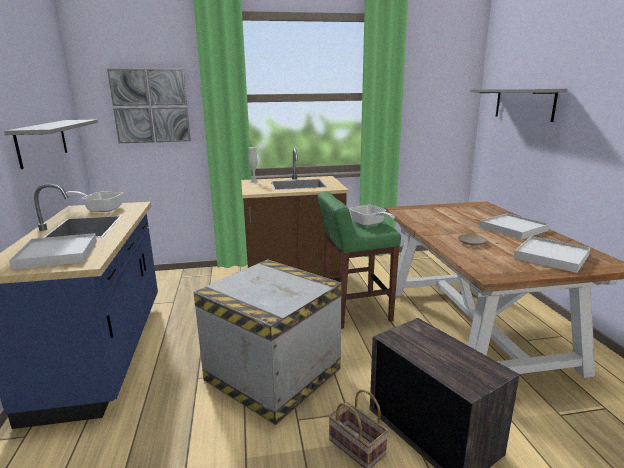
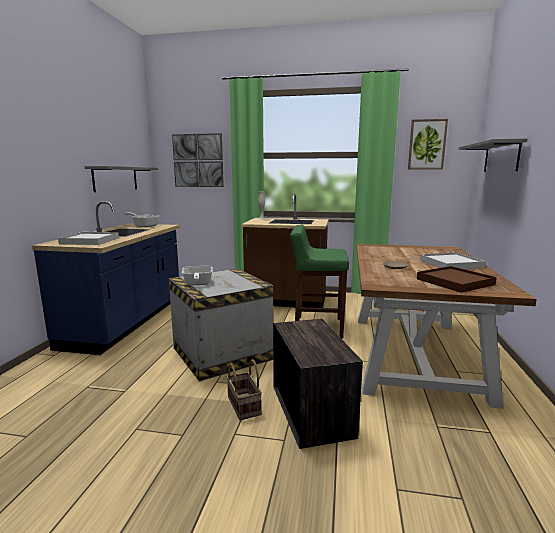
camera: 20 degrees right, 5 degrees down
(369, 224) = (330, 252): frying pan -> frying pan (197, 284)
(432, 85) = (427, 144): none -> picture
(551, 257) = (455, 282): white tray -> brown tray

